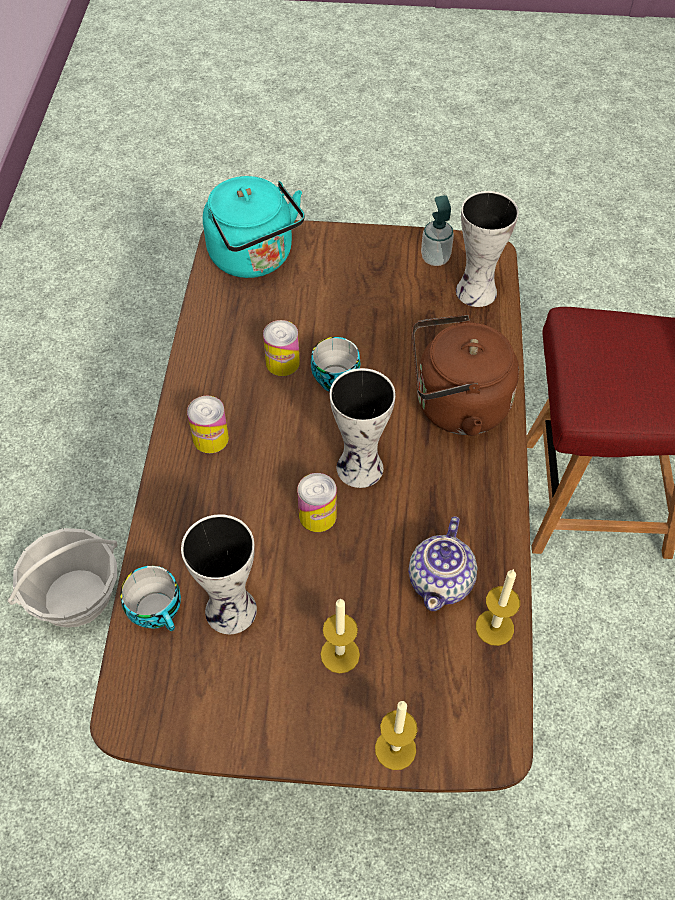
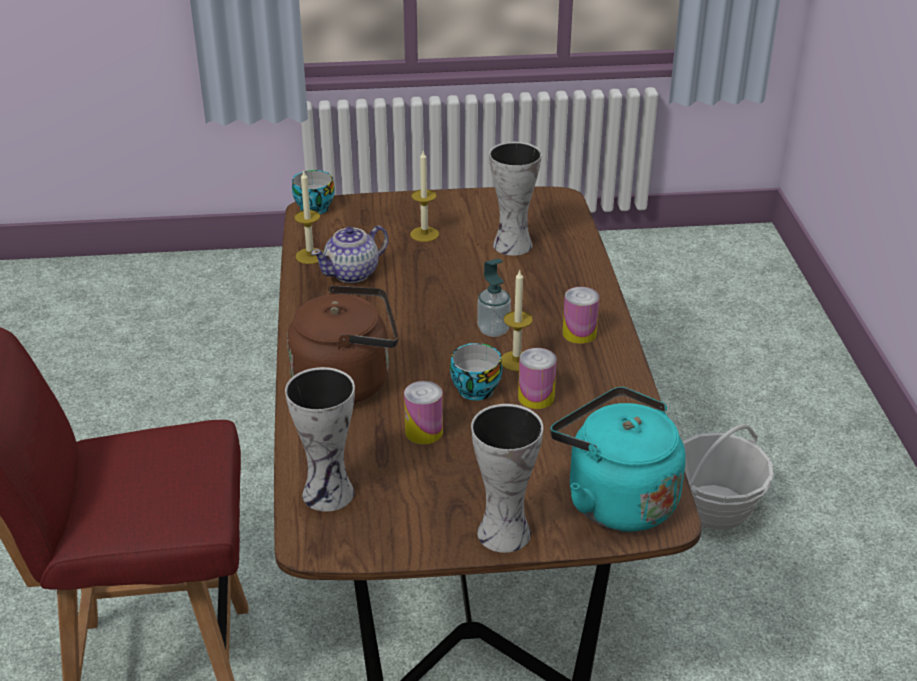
camera: 170 degrees right, 20 degrees down
(158, 612) = (566, 239): cup -> cup (312, 207)
(317, 515) = (463, 297): can -> can (424, 432)
(361, 469) = (432, 328): vase -> vase (502, 532)
(395, 749) = (377, 203): candle -> candle (516, 361)
(435, 258) = (383, 528): soap dispenser -> soap dispenser (493, 330)
(441, 581) = (353, 273): teapot -> teapot turned 135 degrees counterclockwise

